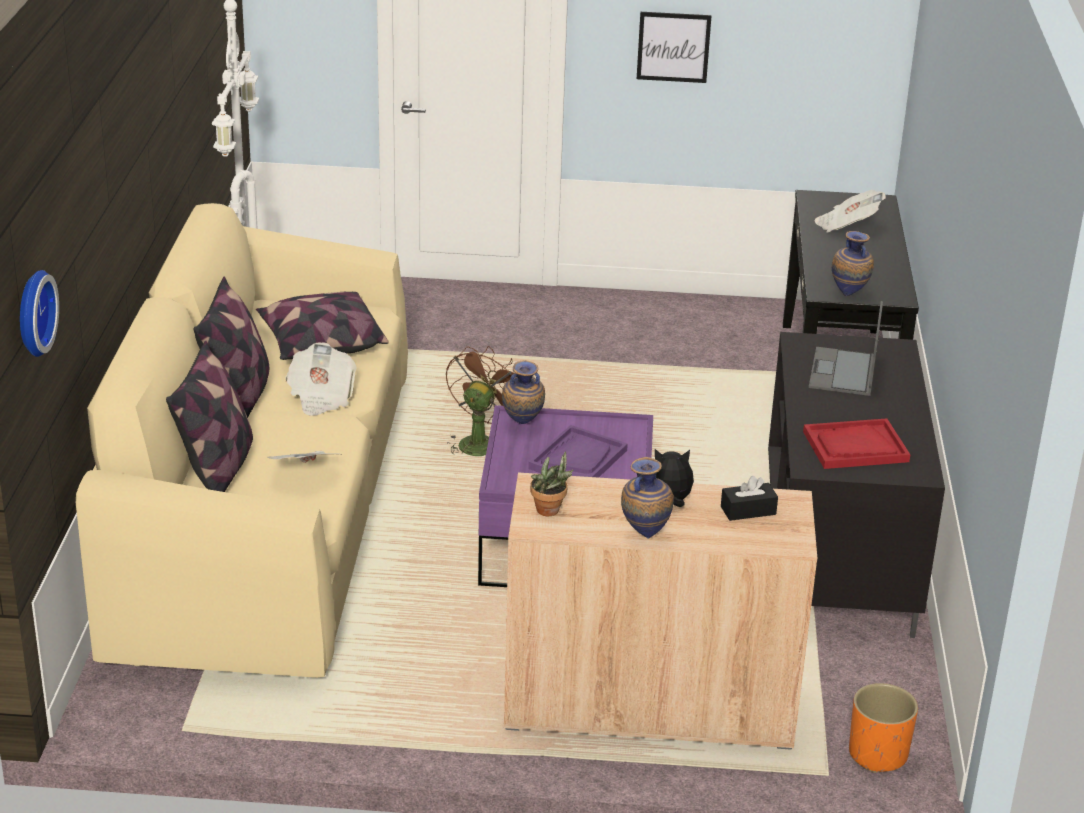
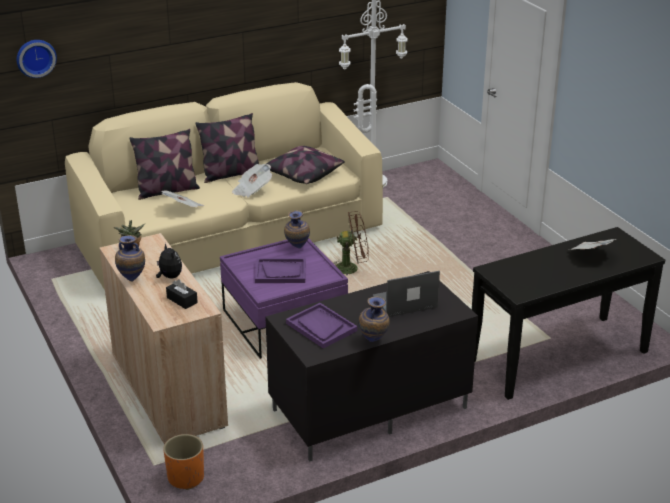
camera: 60 degrees right, 0 degrees up
(673, 47) = (600, 105): picture -> none
(849, 294) = (500, 278): vase -> vase (374, 342)
(855, 447) = (321, 327): red tray -> purple tray

